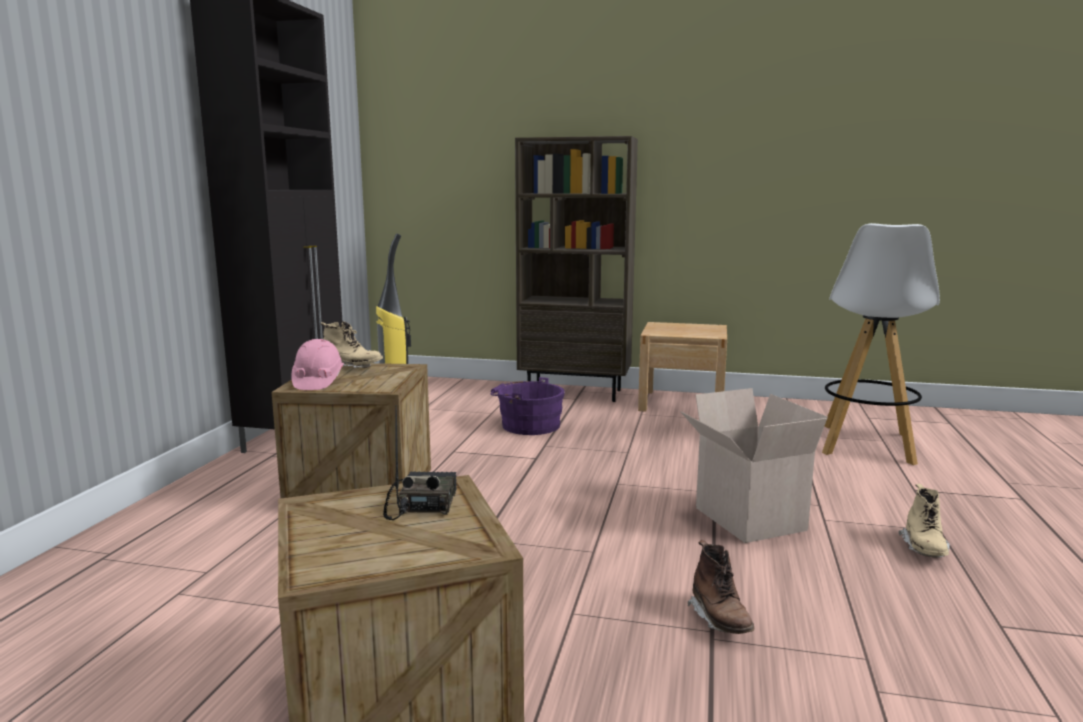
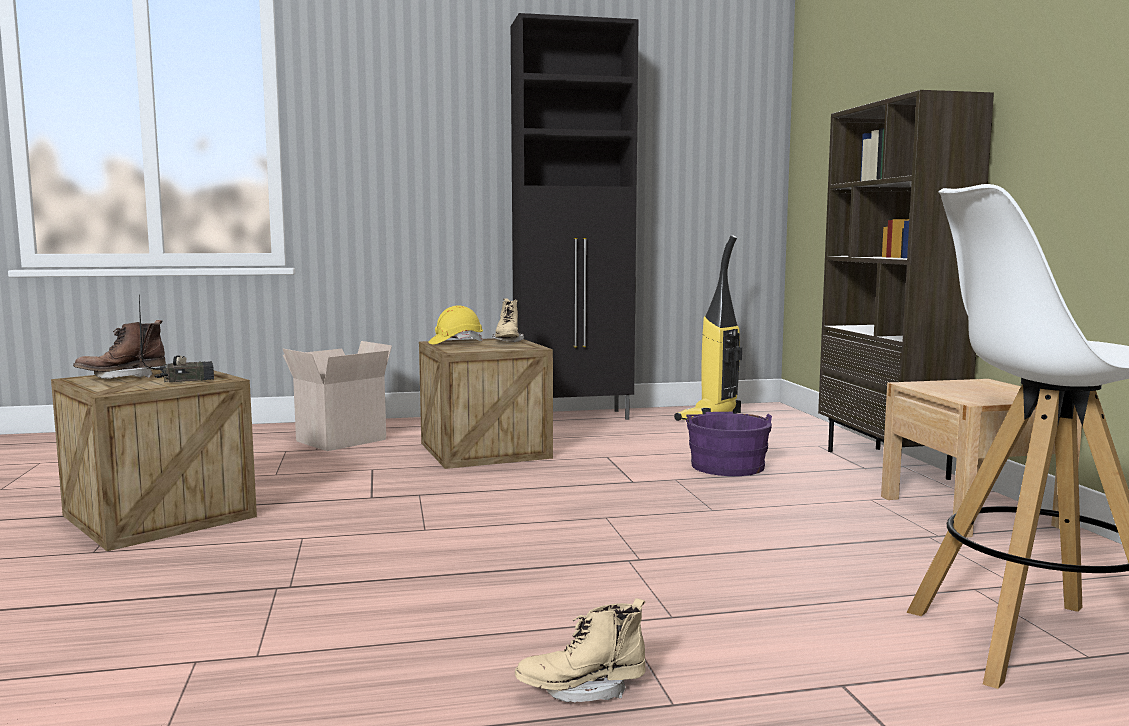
camera: 65 degrees right, 5 degrees down
(318, 382) = (456, 342): pink hard hat -> yellow hard hat
(720, 620) = (311, 588): brown boot -> brown boot (122, 377)
(746, 519) = (573, 580): cardboard box -> cardboard box (341, 439)

